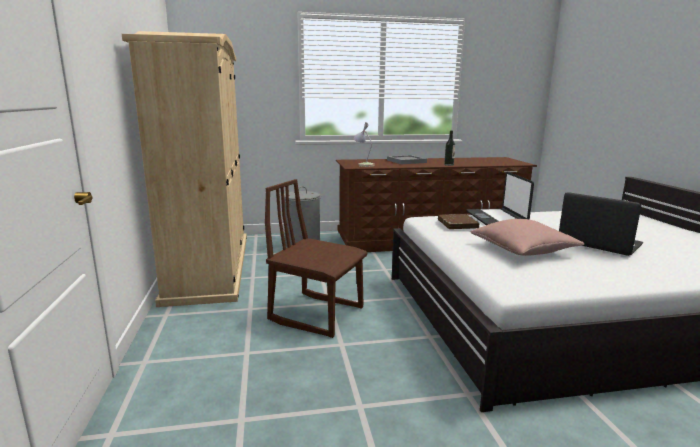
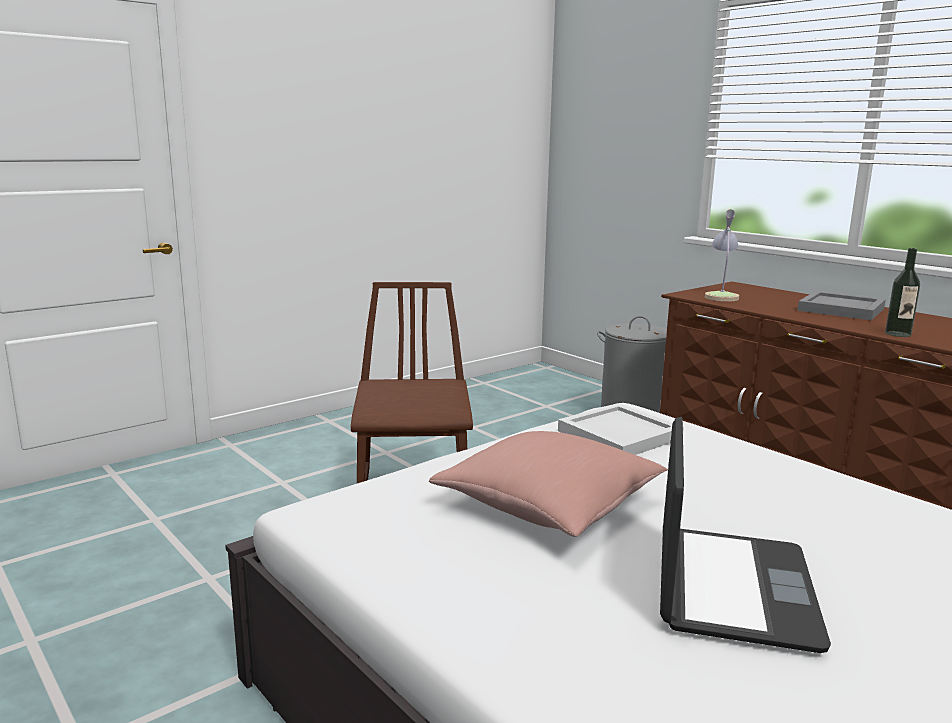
camera: 60 degrees right, 0 degrees up
(209, 266) = (472, 397): beige wardrobe -> none
(457, 224) = (621, 435): brown book -> white tray
(496, 218) = (737, 461): laptop -> none

